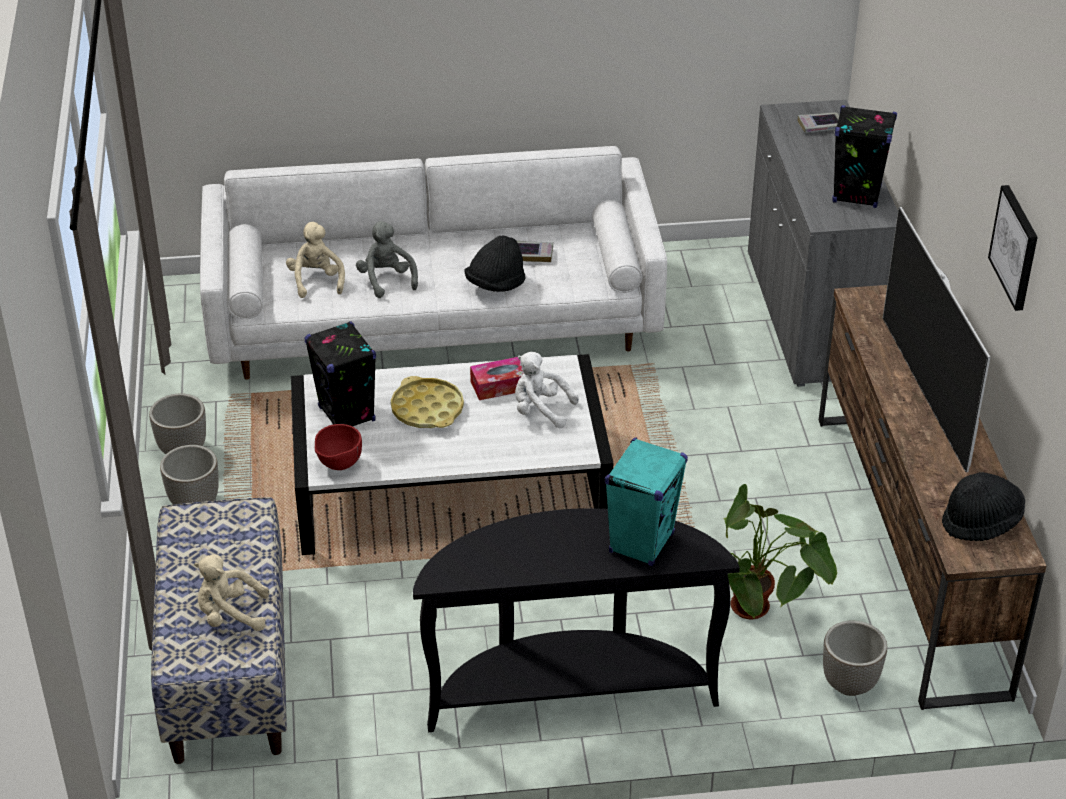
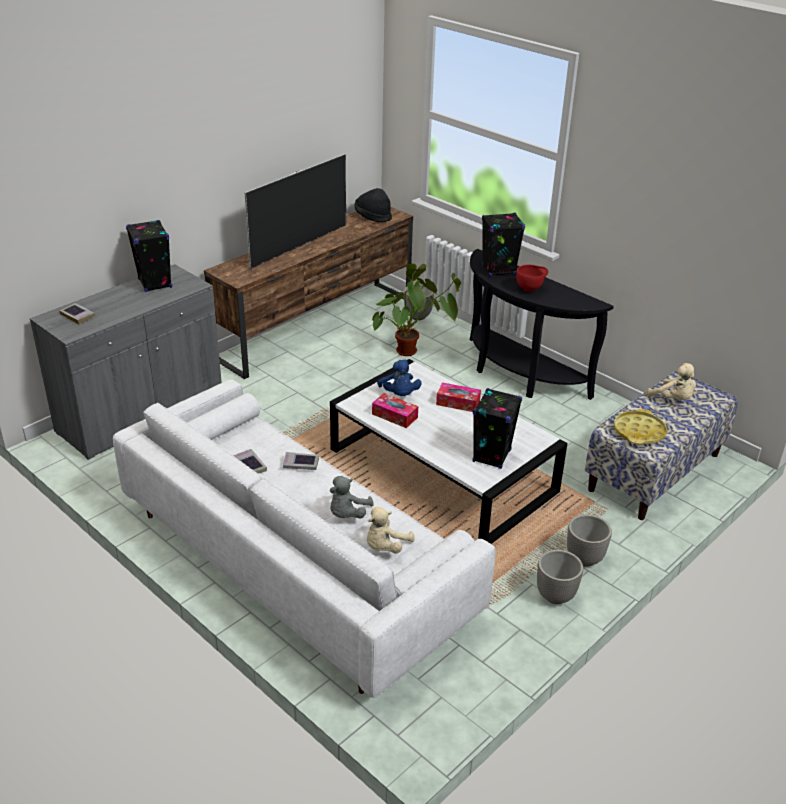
camera: 130 degrees left, 5 degrees down
(338, 466) = (532, 436): red bowl -> red bowl (530, 289)
(427, 409) = (448, 431): yellow tray -> yellow tray (639, 432)
(469, 447) = (458, 403): none -> tissue box
(495, 284) = (301, 464): black hat -> book
(540, 410) = (399, 394): white plush toy -> blue plush toy
(641, 543) = (498, 270): turquoise speaker -> black speaker
(1015, 247) = (290, 129): picture -> none

